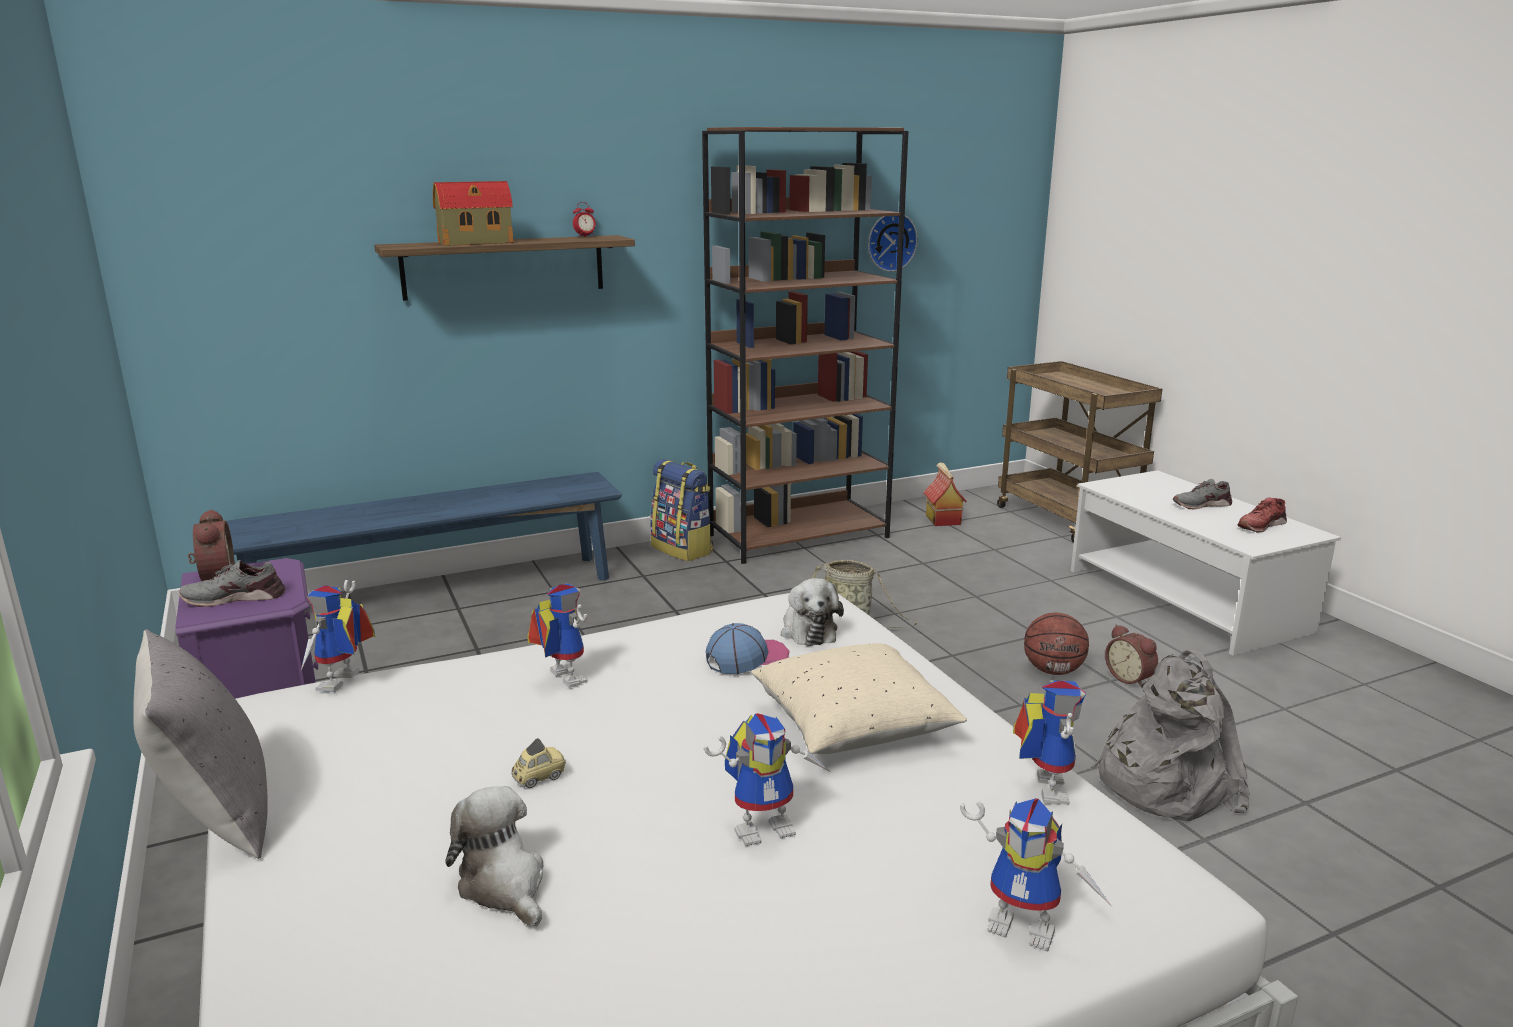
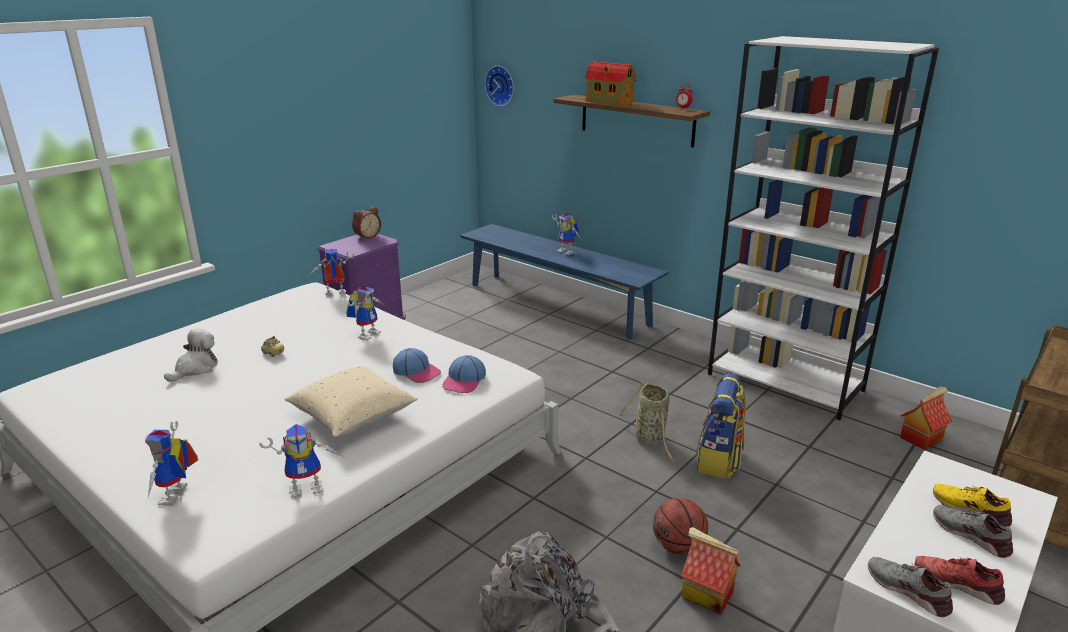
camera: 65 degrees right, 5 degrees up
(217, 816) = (230, 308): grey pillow -> none
(235, 597) = (350, 245): grey shoe -> grey shoe (908, 590)
(683, 549) = (703, 348): backpack -> backpack (719, 461)
(766, 826) = (245, 411): toy robot -> toy robot (568, 252)
(799, 536) = (786, 382): brown bookcase -> white bookcase
(807, 630) = (464, 381): plush toy -> cap
(890, 241) = (965, 160): wall clock -> wall clock (501, 85)
(1130, 678) = (706, 594): alarm clock -> toy house
(1167, 495) = (970, 509): none -> yellow shoe

